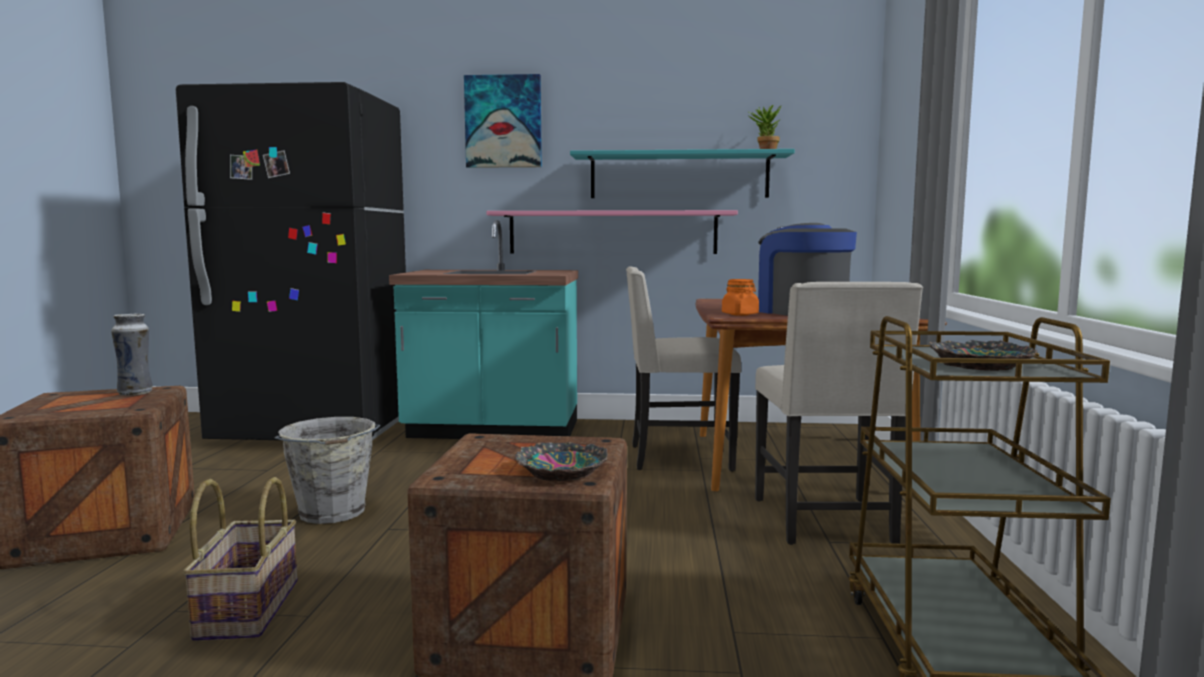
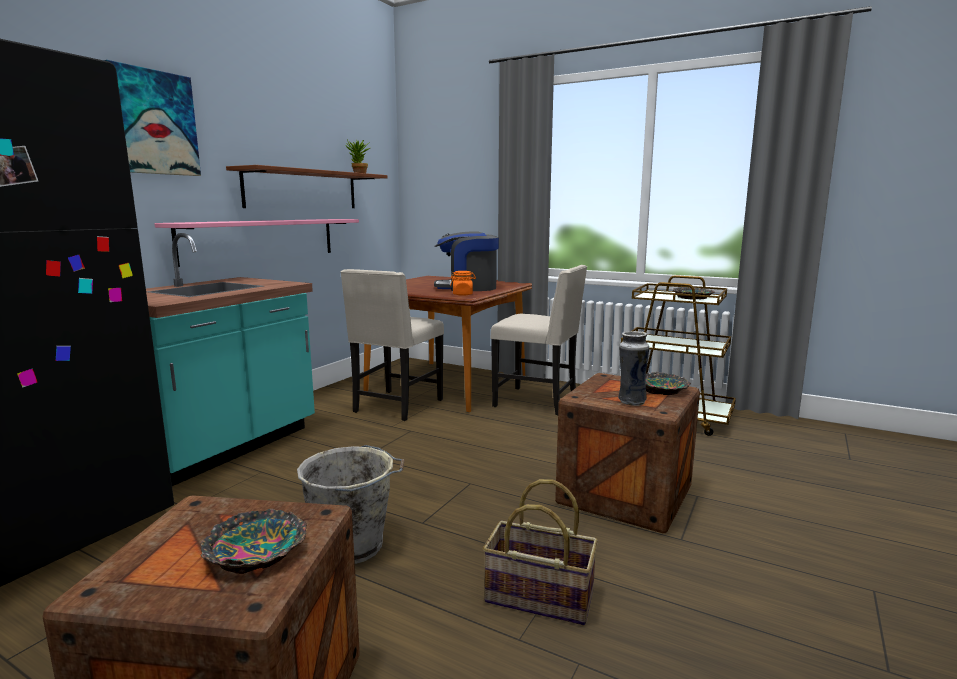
camera: 65 degrees left, 5 degrees up
(82, 407) = (257, 552): none -> bowl
(135, 393) = (201, 521): vase -> vase (631, 402)
(679, 176) = (303, 190): turquoise shelf -> brown shelf

